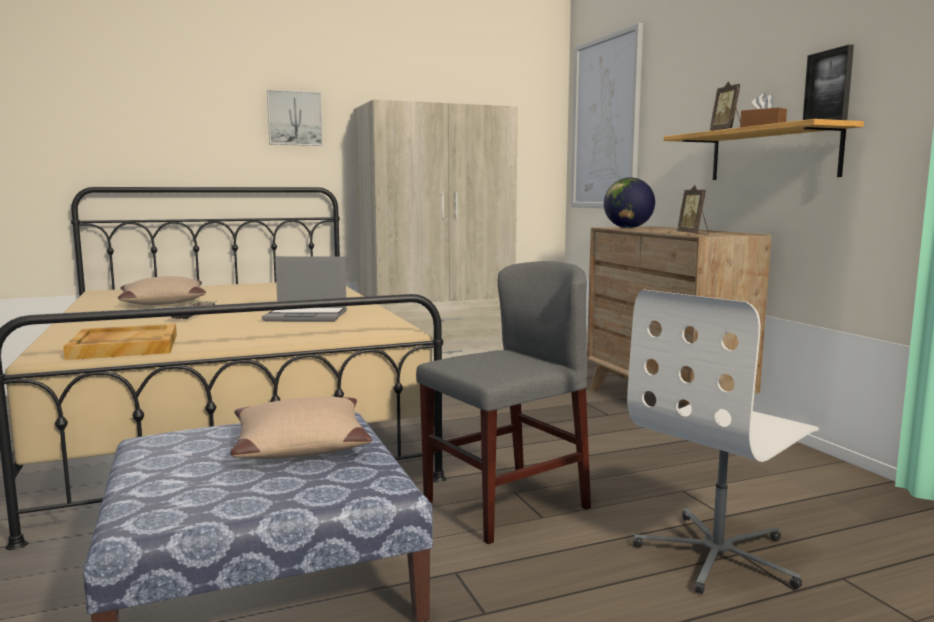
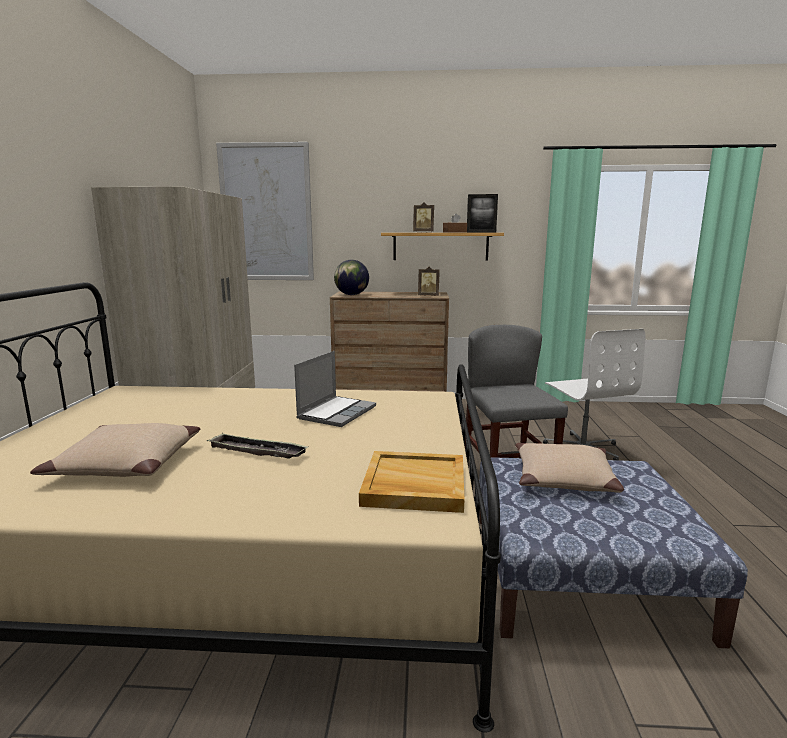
camera: 65 degrees left, 5 degrees up
(294, 118) = (42, 195): picture -> none

